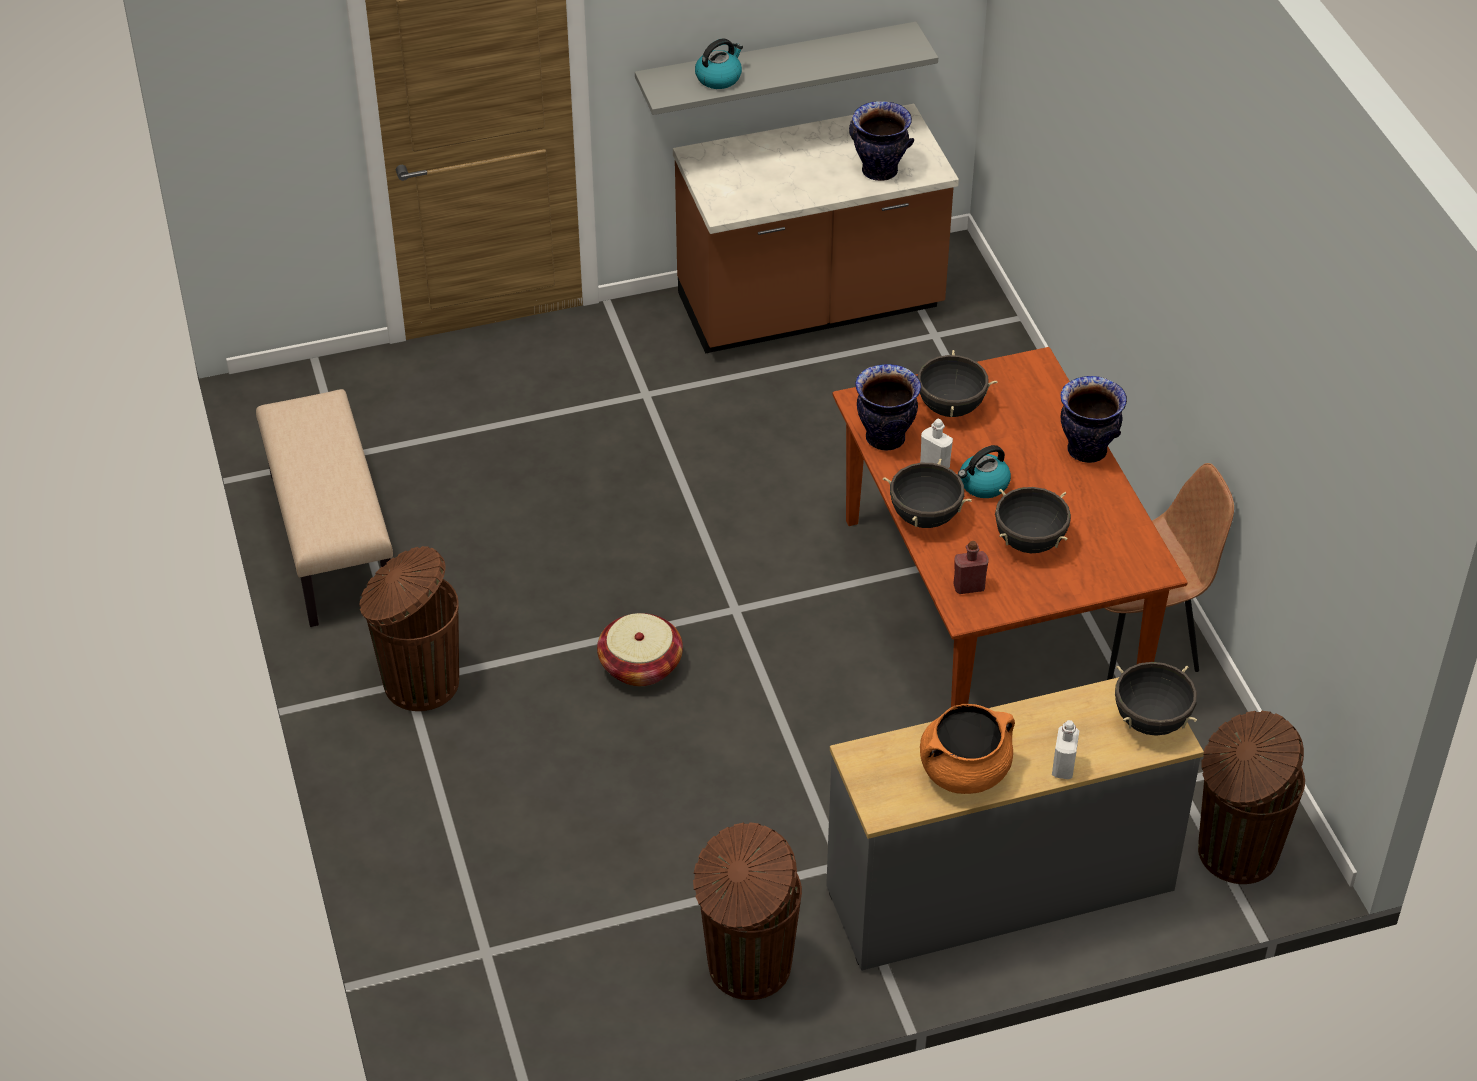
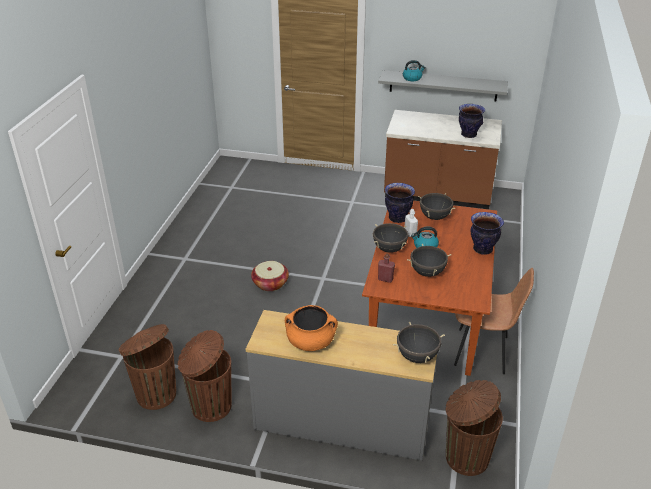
camera: 30 degrees right, 10 degrees down
(330, 540) = (203, 208): beige bench -> none
(418, 682) = (188, 260): brown trash can -> brown trash can (155, 394)
(1063, 767) = (357, 358): white bottle -> none

